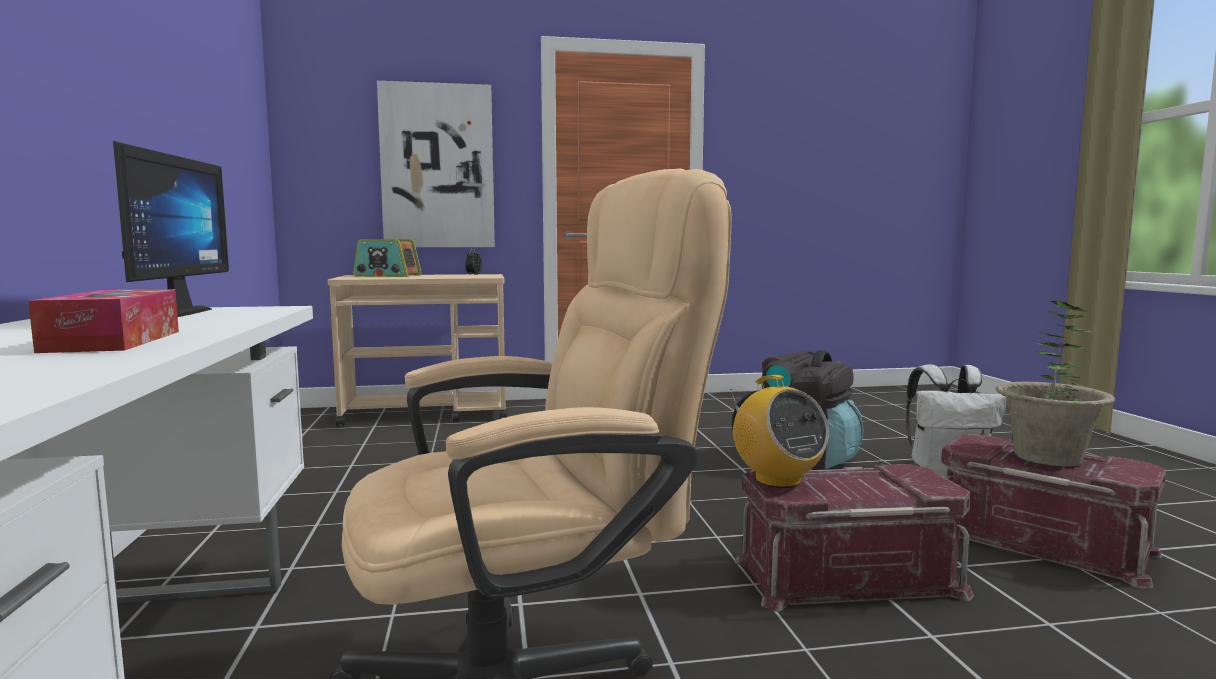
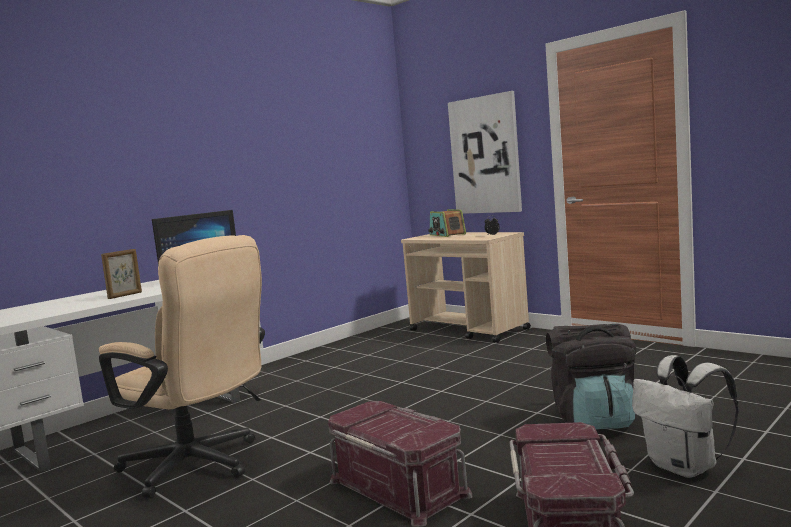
camera: 55 degrees right, 0 degrees up
(114, 341) = (125, 295): tissue box -> picture frame
(777, 480) = (365, 409): radio -> none
(1048, 457) = (566, 456): potted plant -> none

